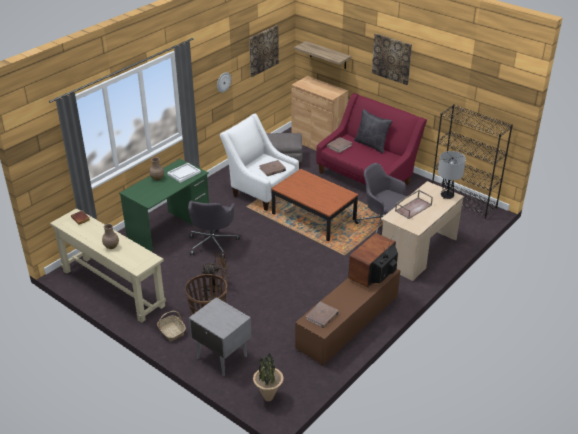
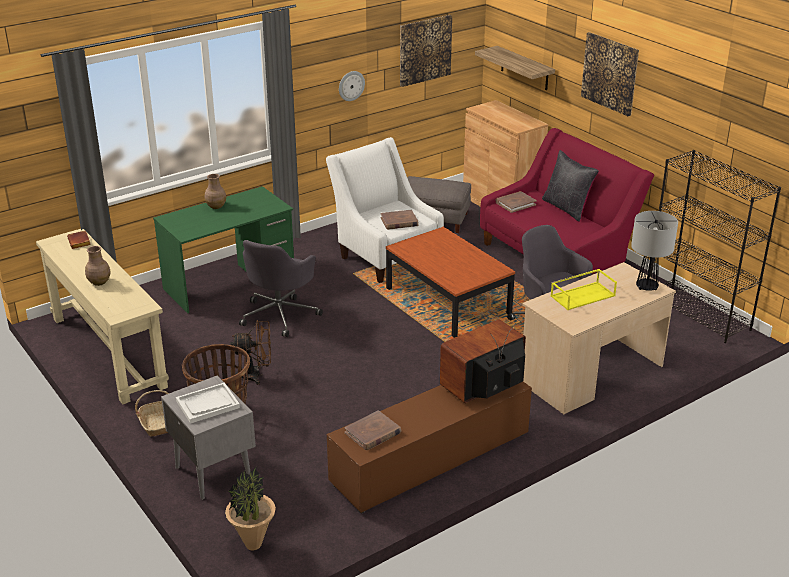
camera: 15 degrees right, 5 degrees down
(184, 173) = (257, 205): white tray -> white tray (207, 404)
(413, 207) = (583, 295): brown tray -> yellow tray

